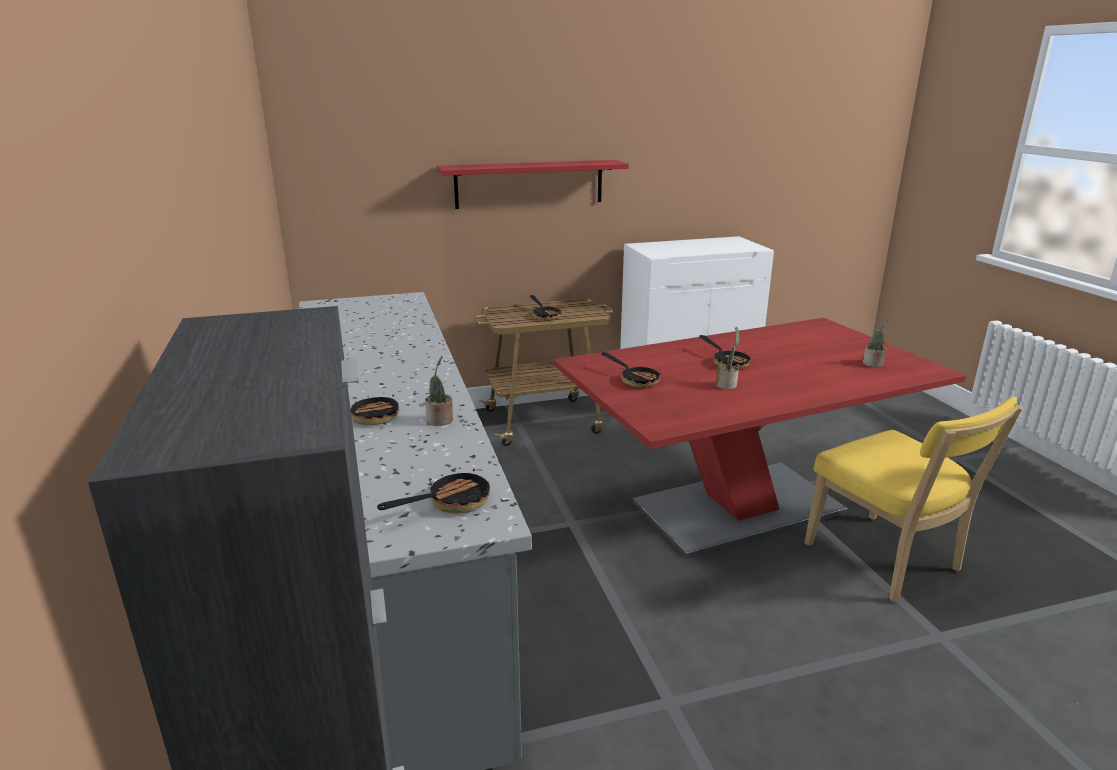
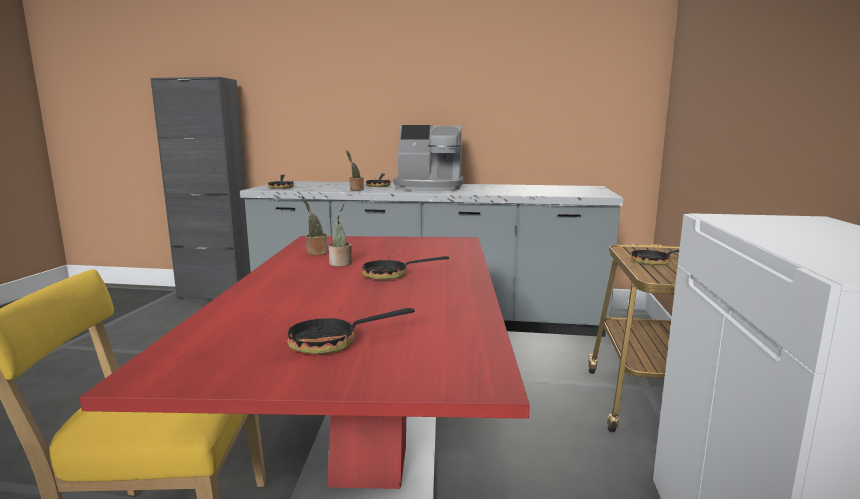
camera: 115 degrees right, 10 degrees down
(373, 378) = (429, 187): none -> coffee machine
(529, 184) = (764, 101): red shelf -> none
(635, 379) = (400, 246): frying pan -> frying pan (334, 343)
(873, 364) = (255, 340): potted plant -> potted plant (315, 253)

